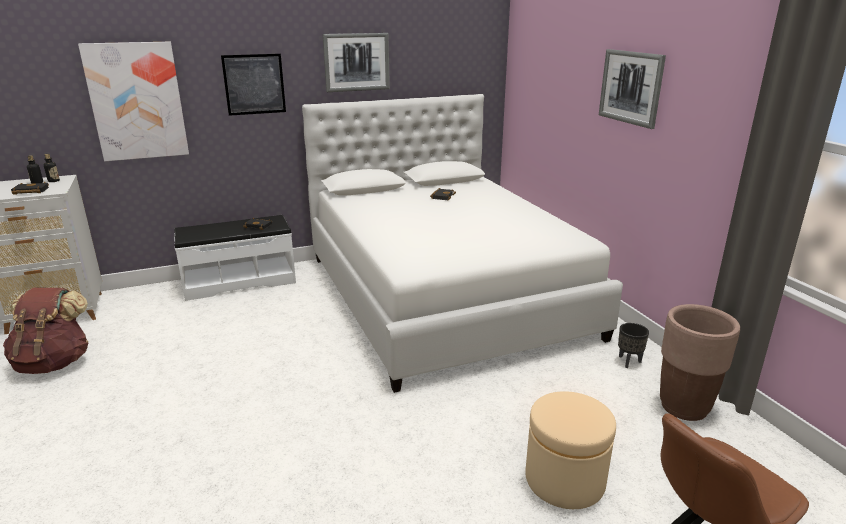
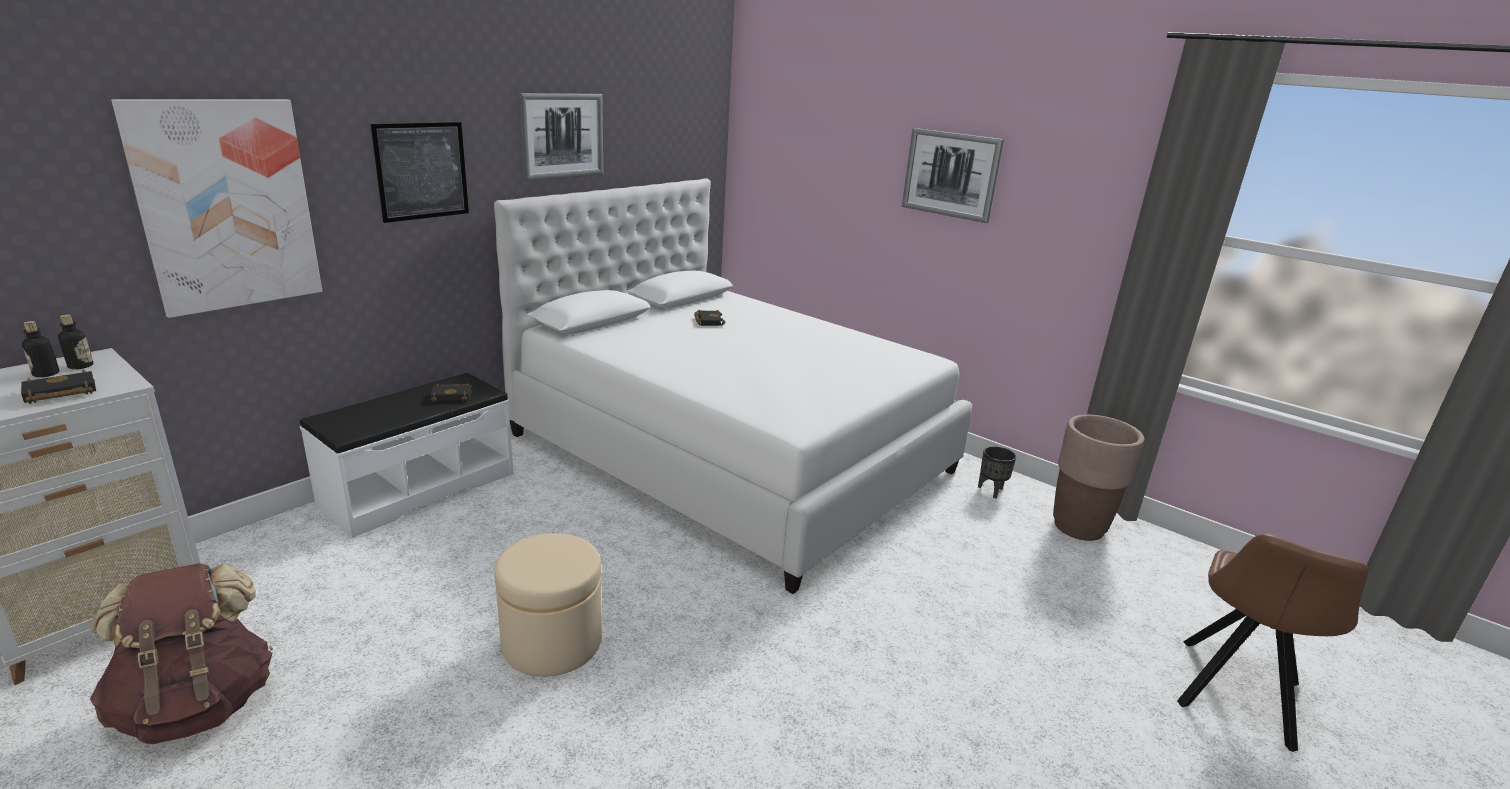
camera: 30 degrees left, 0 degrees up
(564, 480) = (1053, 639): beige ottoman -> beige ottoman (552, 642)

